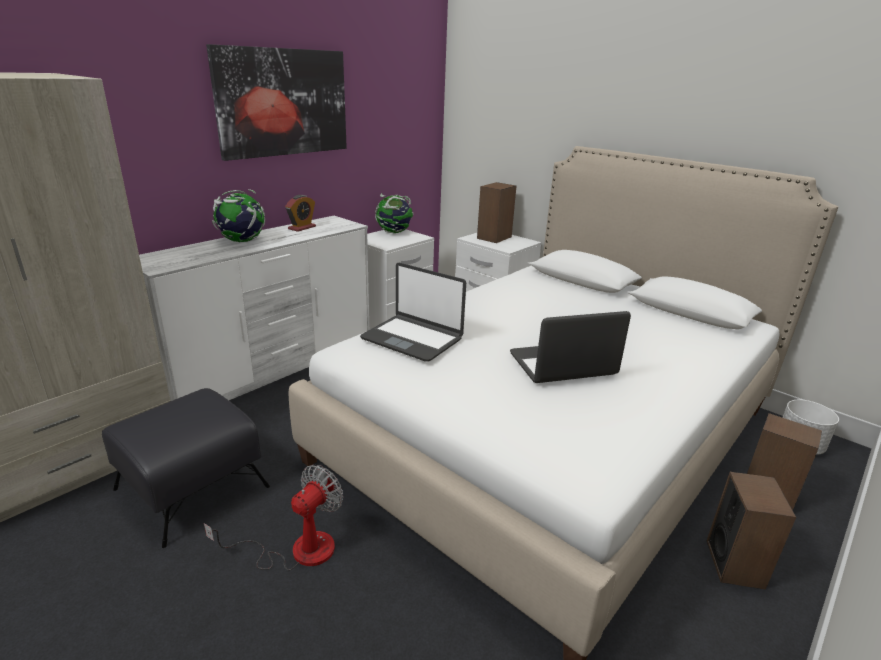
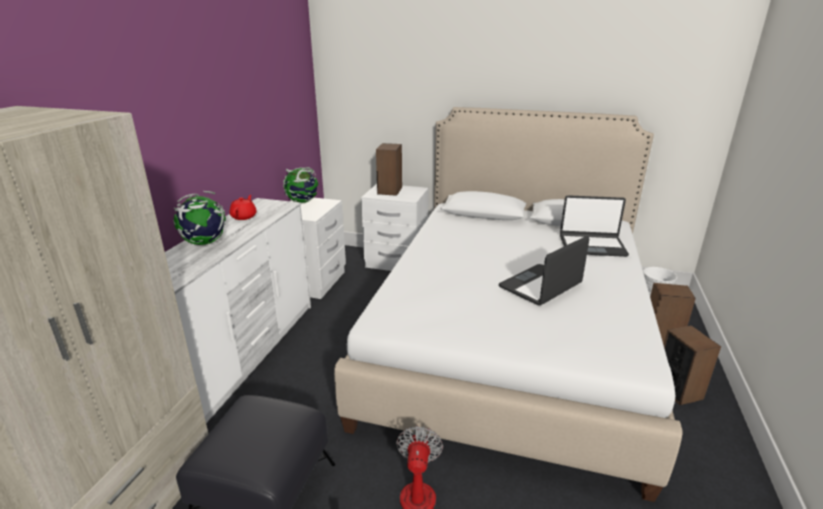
camera: 25 degrees left, 0 degrees up
(283, 102) = (207, 99): picture -> none
(302, 228) = (244, 216): alarm clock -> red teapot
(412, 338) = (420, 295): laptop -> laptop (592, 246)

